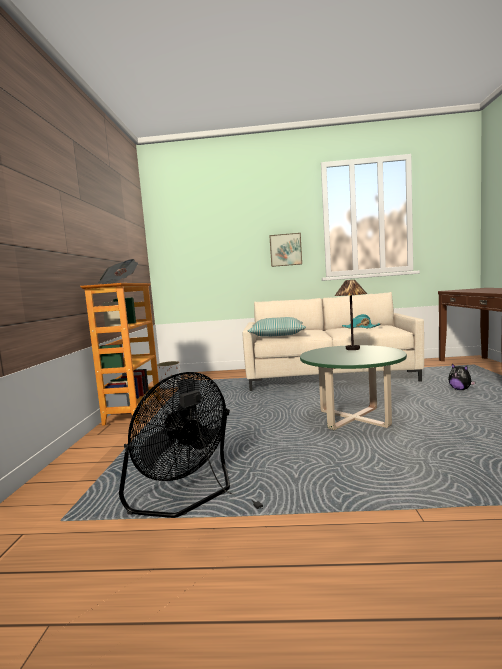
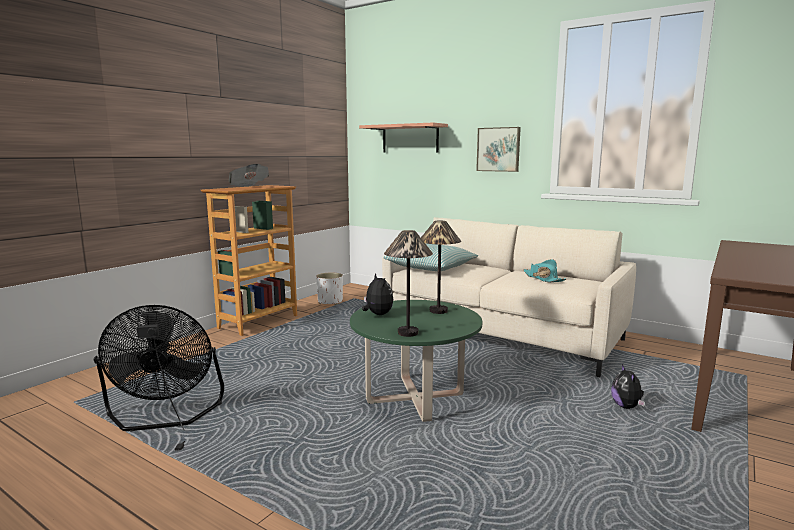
camera: 30 degrees right, 5 degrees up
(210, 247) = (410, 139): none -> shelf
(323, 357) = (377, 314): none -> plush toy
(373, 359) = (407, 333): none -> table lamp

